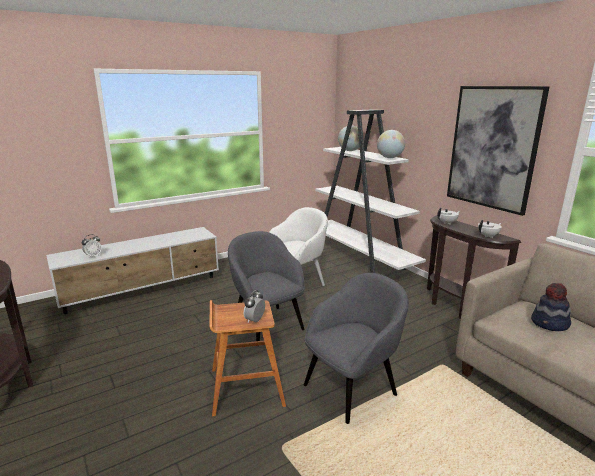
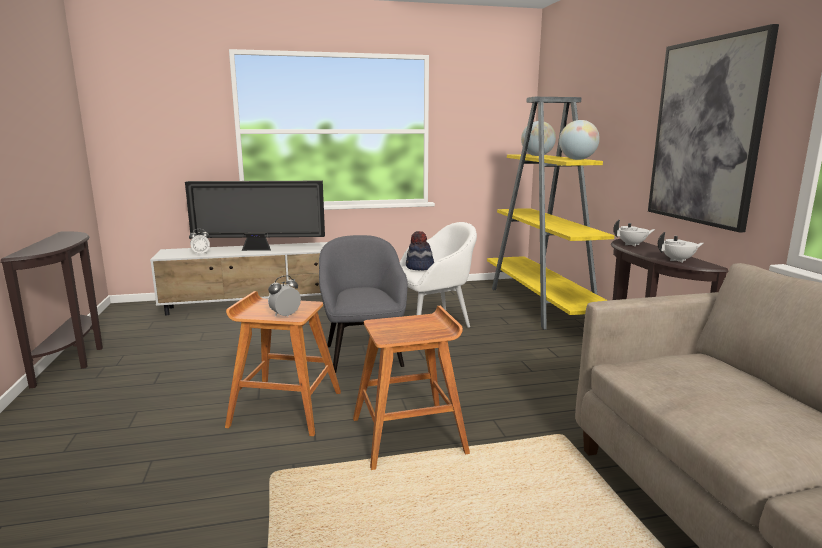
camera: 20 degrees right, 5 degrees down
(142, 244) = (259, 249): none -> television
(351, 389) = (409, 435): grey armchair -> brown stool
(359, 258) = (542, 306): white bookcase -> yellow bookcase
(550, 324) = (704, 378): hat -> hat (419, 268)

